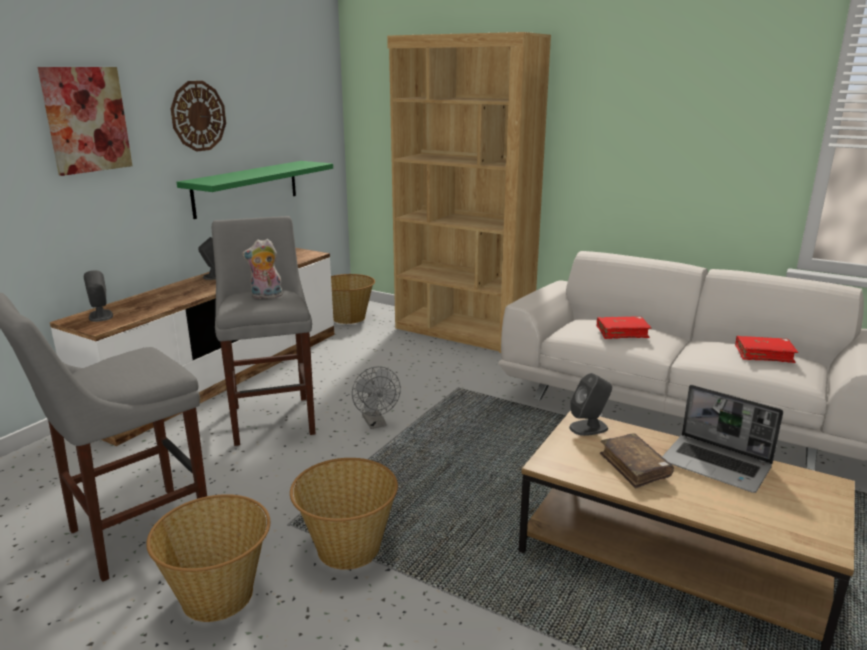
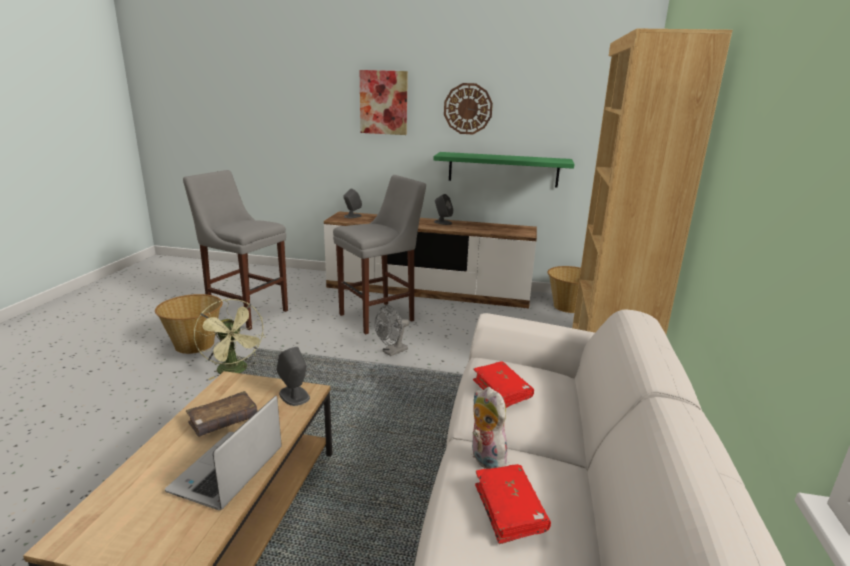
camera: 70 degrees right, 0 degrees up
(266, 296) = (372, 229): plush toy -> plush toy (484, 459)
(347, 548) = (235, 371): basket -> green fan

